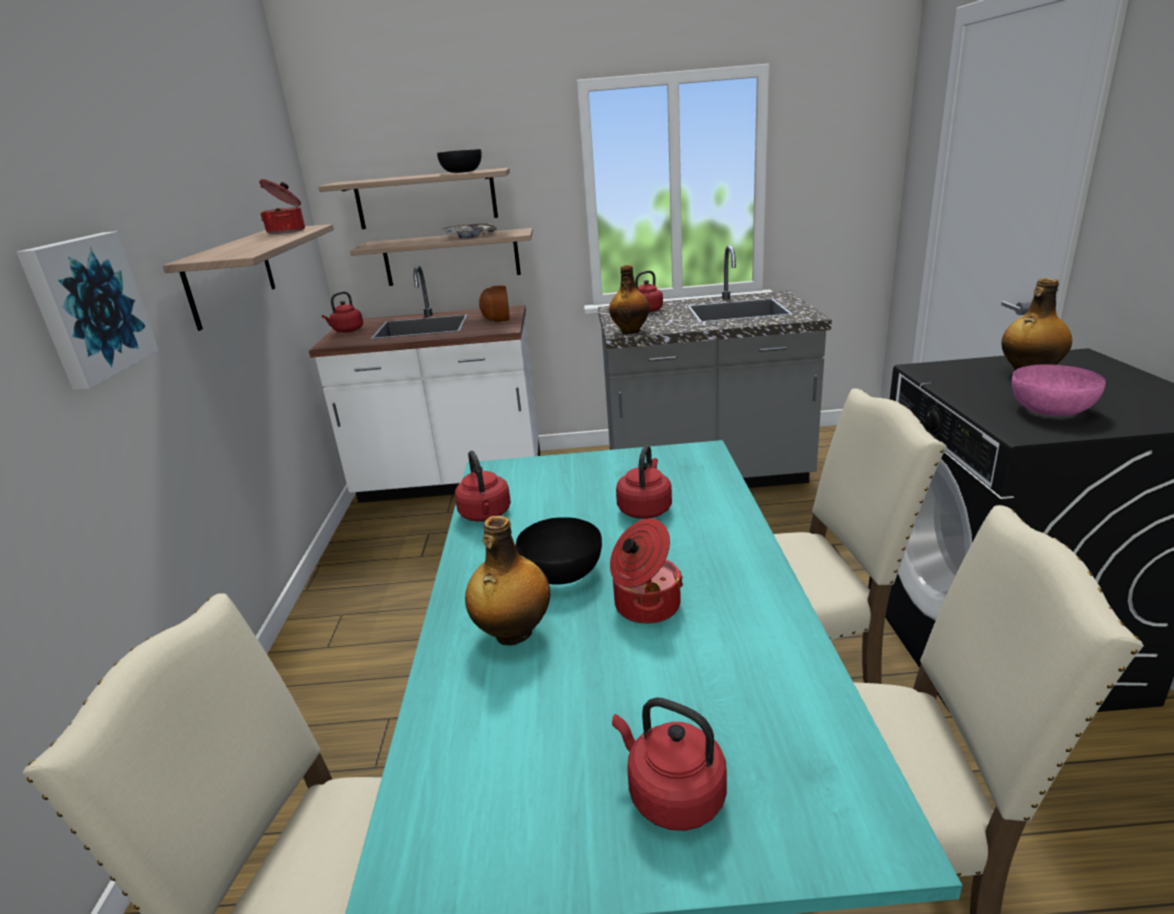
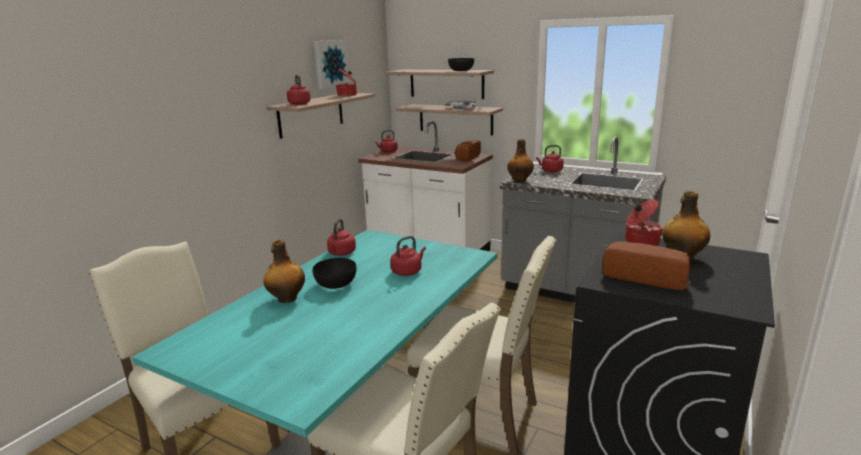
camera: 30 degrees right, 5 degrees down
(88, 307) = (218, 121): picture -> picture (330, 63)
(645, 605) = (346, 307): cooking pot -> cooking pot (640, 242)
(671, 795) = (260, 365): red kettle -> red kettle (299, 103)
(1052, 410) = (645, 277): pink bowl -> bread

